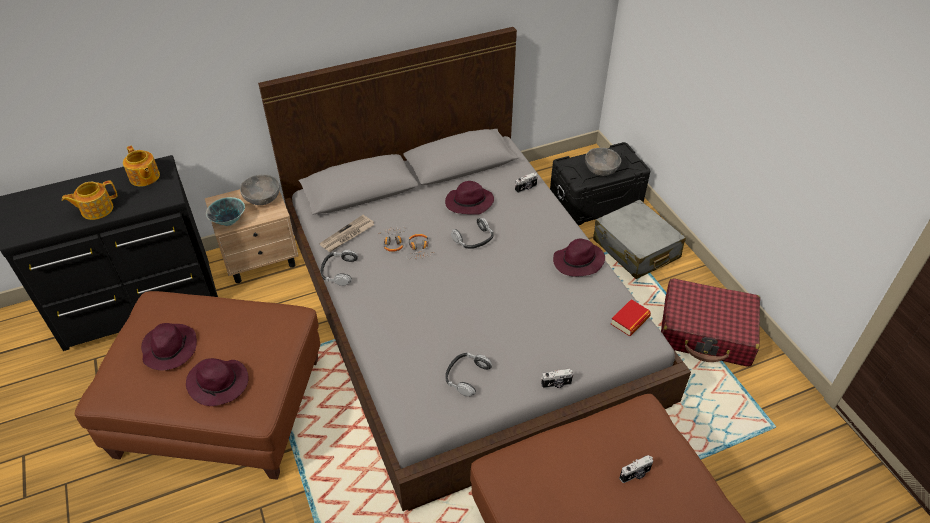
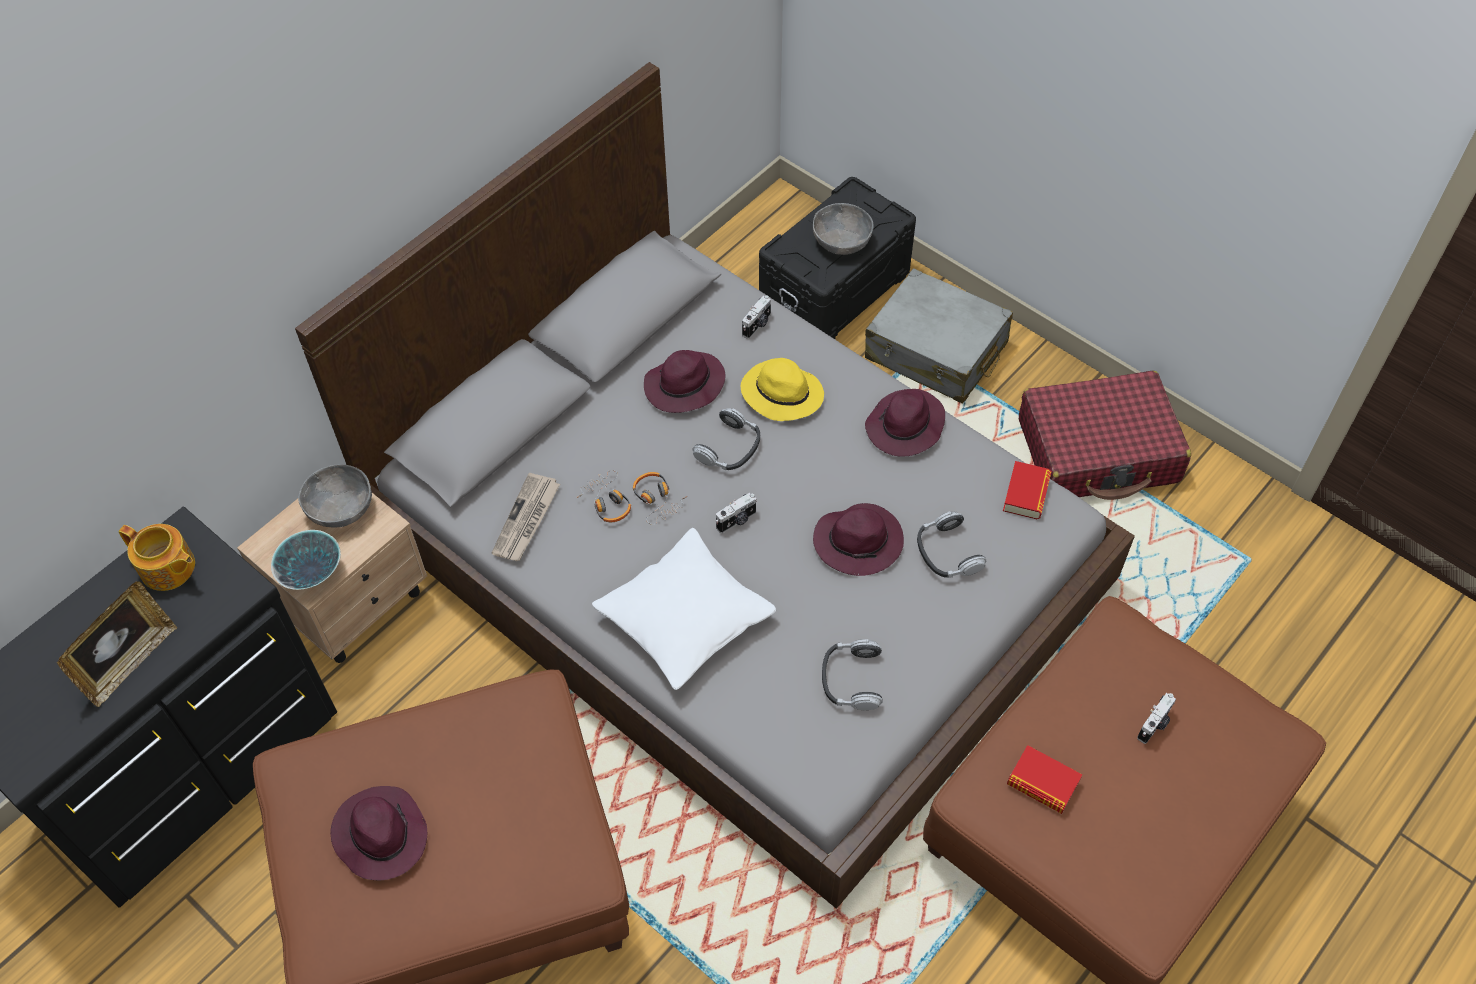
camera: 25 degrees left, 10 degrees up
(96, 209) = (129, 662): teapot -> picture frame
(219, 383) = (500, 854): purple hat -> purple hat (859, 542)
(339, 271) = (554, 588): headphones -> headphones (947, 552)
(396, 310) = (685, 618): none -> white pillow
(518, 223) = (780, 394): none -> yellow hat
(543, 477) = (1043, 783): none -> book
(556, 384) = (980, 637): camera -> camera (737, 521)

